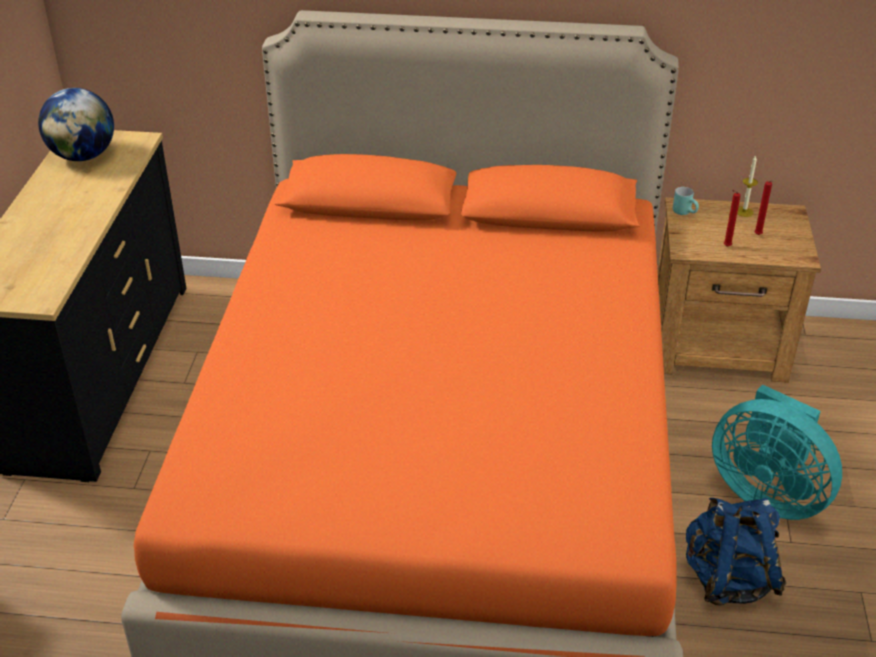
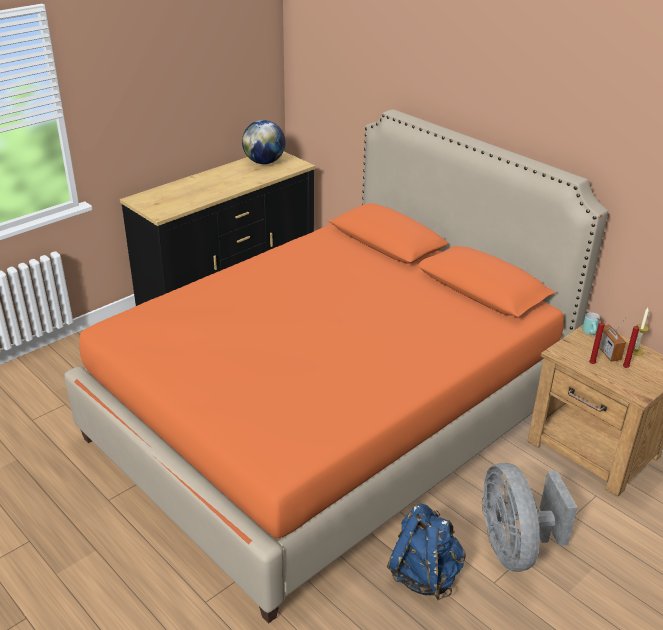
camera: 40 degrees right, 5 degrees down
(723, 226) = (607, 352): none -> radio
(767, 493) = (514, 547): turquoise fan -> grey fan

